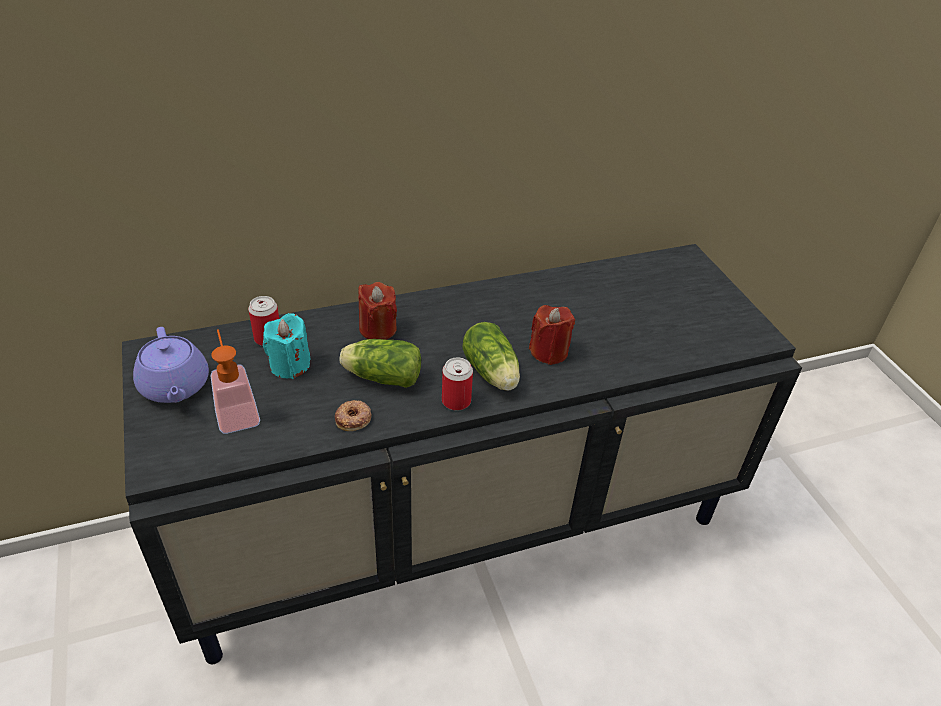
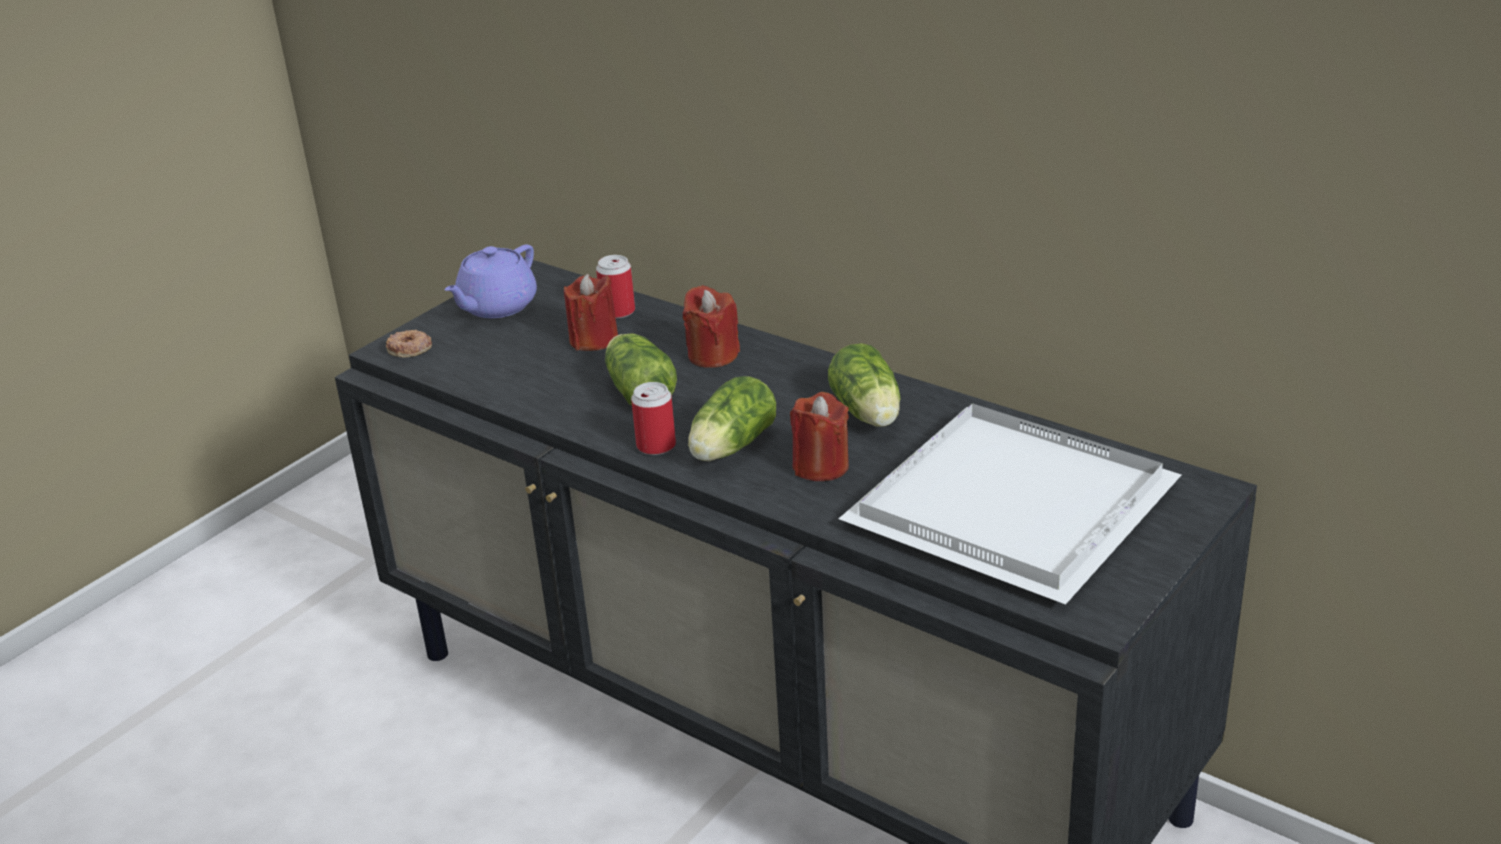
camera: 60 degrees right, 10 degrees down
(236, 412) = (498, 348): soap dispenser -> none
(290, 365) = (594, 340): turquoise candle -> red candle
(353, 418) = (559, 404): donut -> donut (409, 349)
(514, 310) = (868, 414): none -> lettuce
(654, 314) = (1013, 510): none -> white tray

